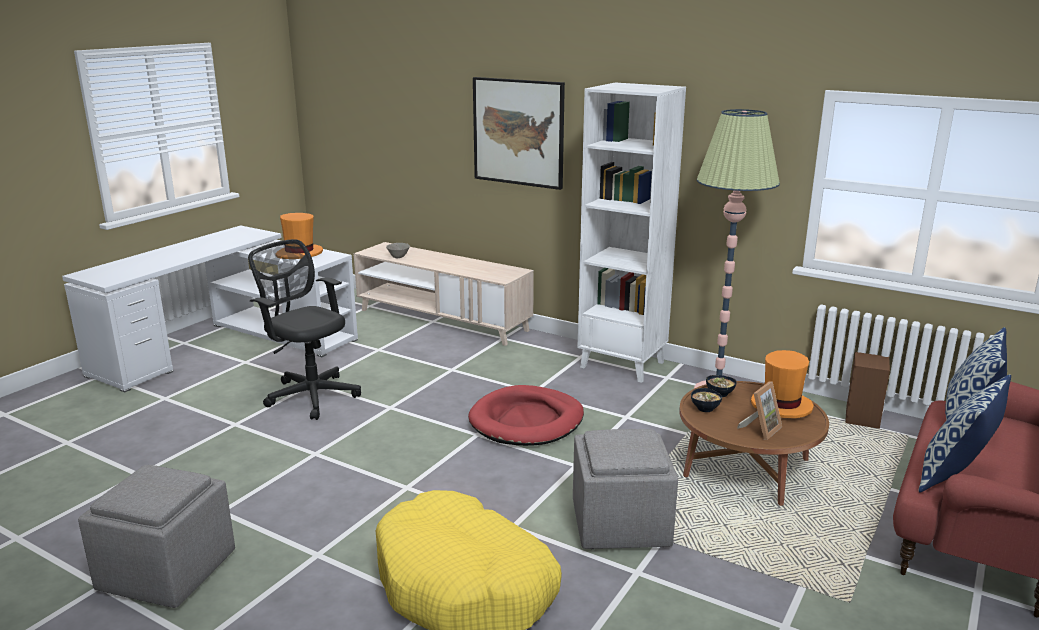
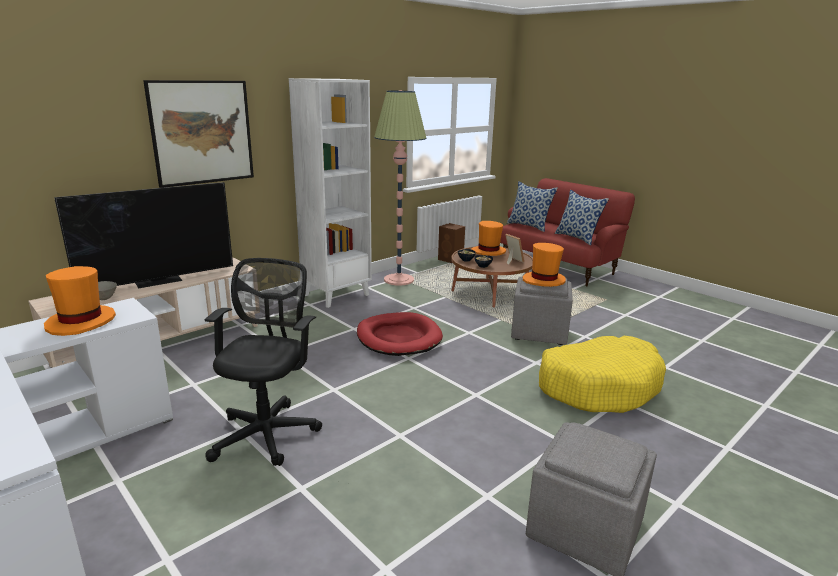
camera: 75 degrees left, 0 degrees up
(310, 395) = (268, 432): black office chair -> black office chair turned 135 degrees clockwise
(448, 261) = (159, 280): none -> television
(626, 444) = (543, 280): none -> orange hat

